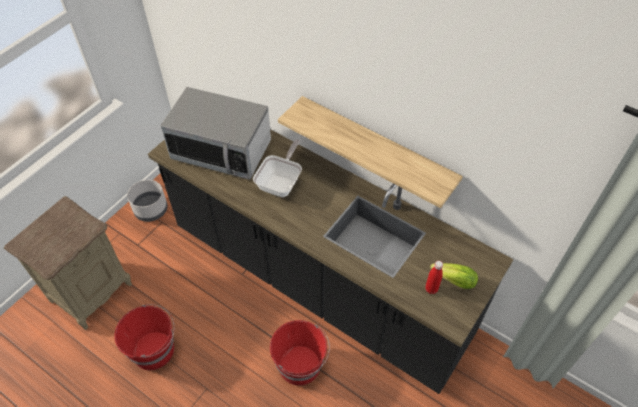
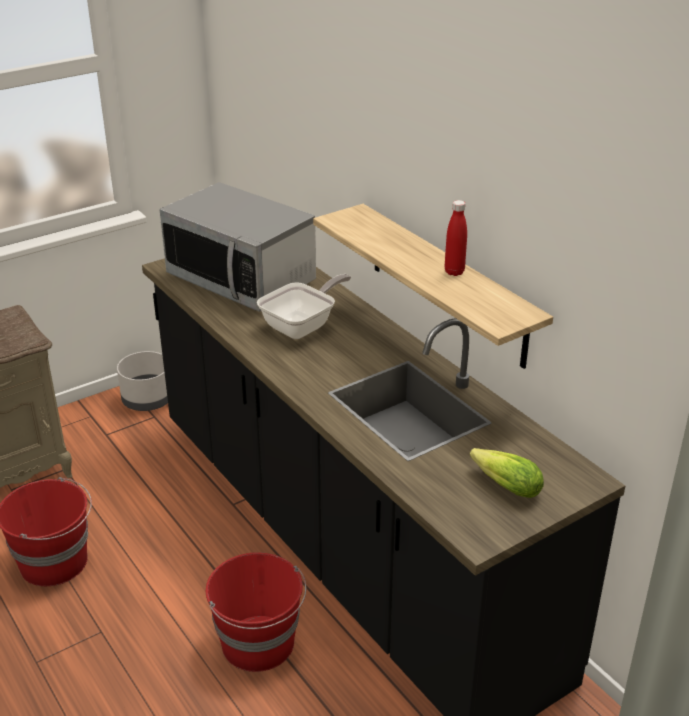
camera: 20 degrees right, 20 degrees down
(431, 289) = (462, 488): red bottle -> red bottle (454, 272)

